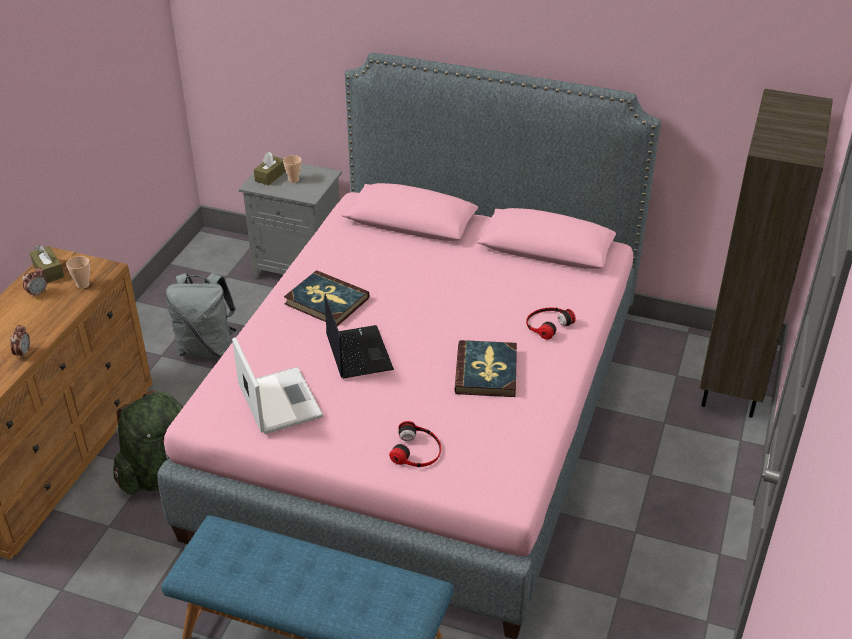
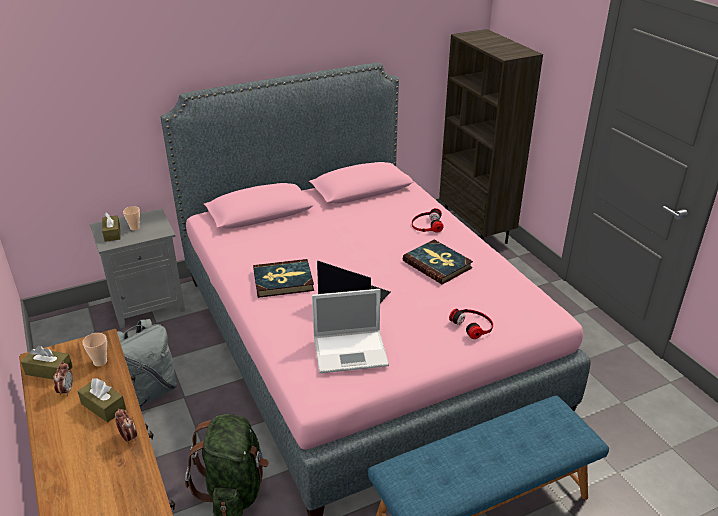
camera: 45 degrees left, 5 degrees down
(40, 320) = (103, 406): none -> brown tissue box
(279, 400) = (352, 351): laptop -> laptop turned 150 degrees clockwise

